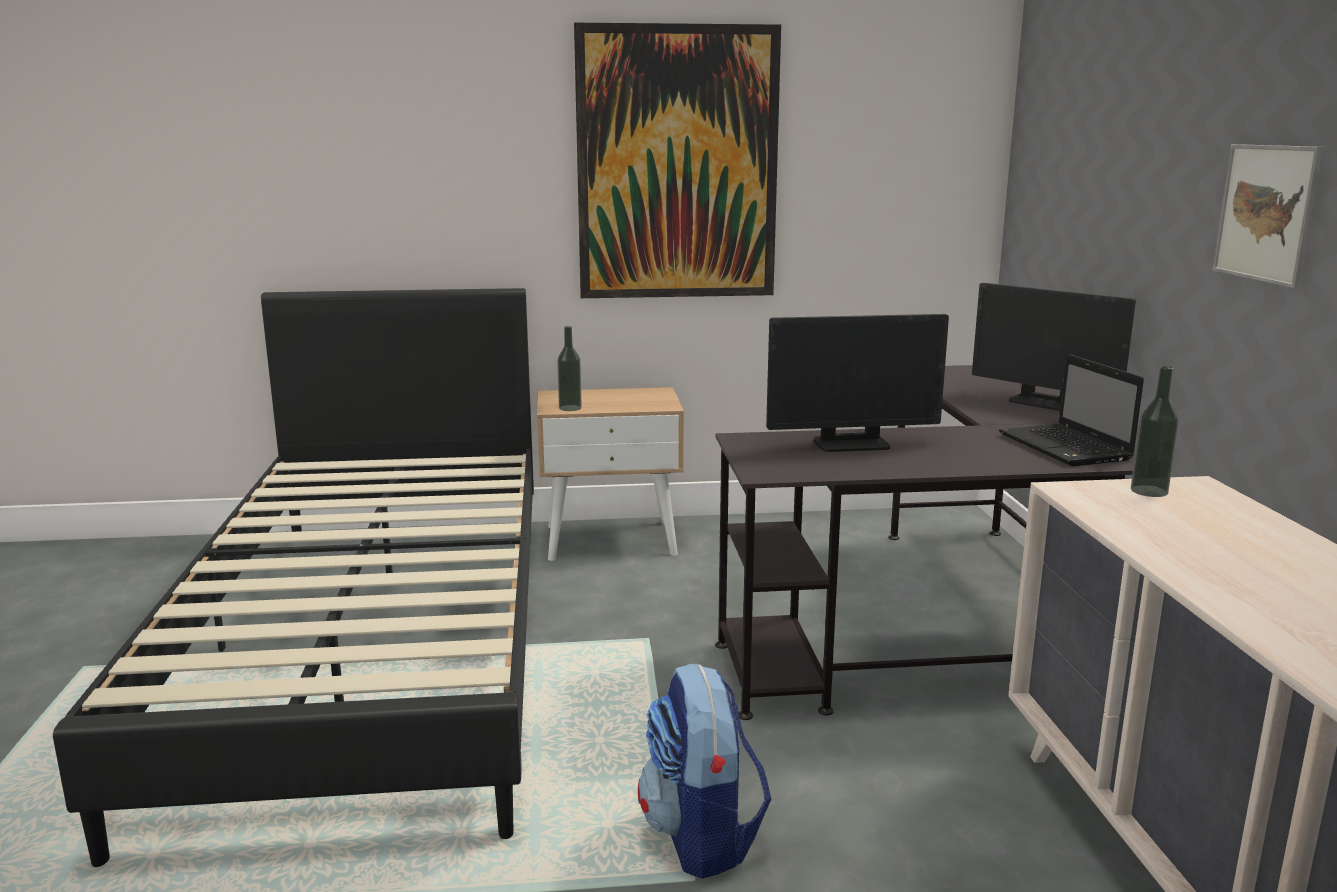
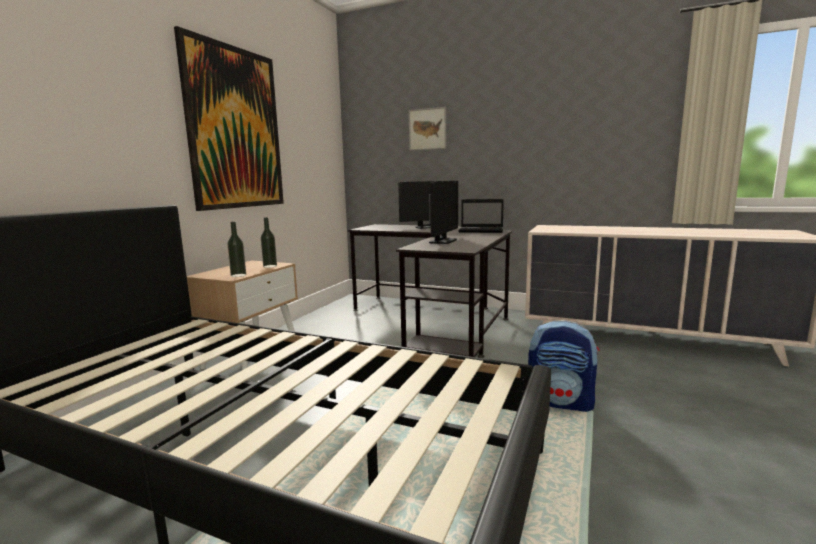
camera: 60 degrees left, 5 degrees down
(1149, 491) = (548, 228): bottle -> bottle (270, 266)
(1266, 213) = (520, 140): picture -> picture (427, 129)

